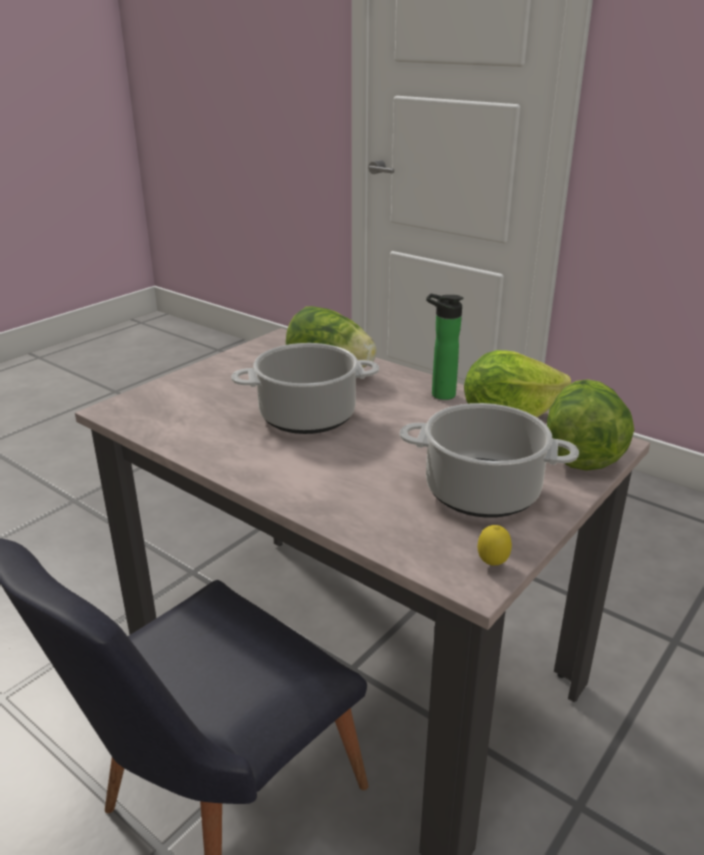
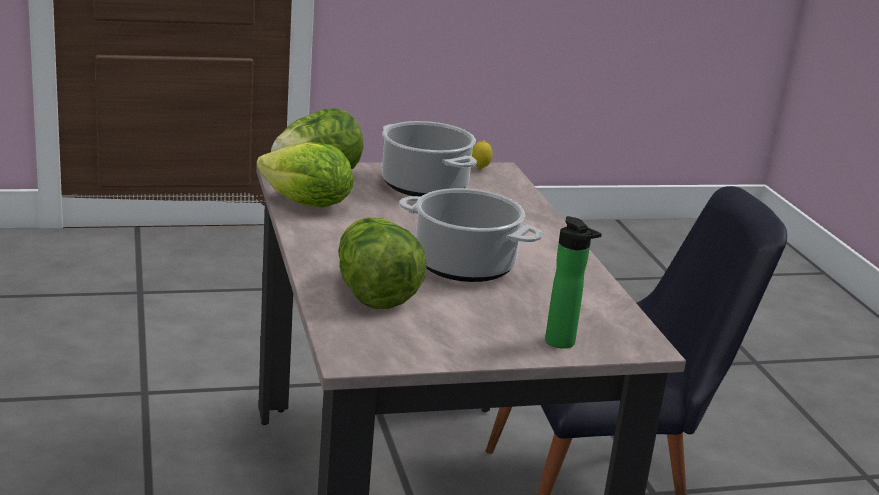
camera: 145 degrees left, 5 degrees down
(439, 394) = (320, 236): bottle -> bottle (563, 344)

